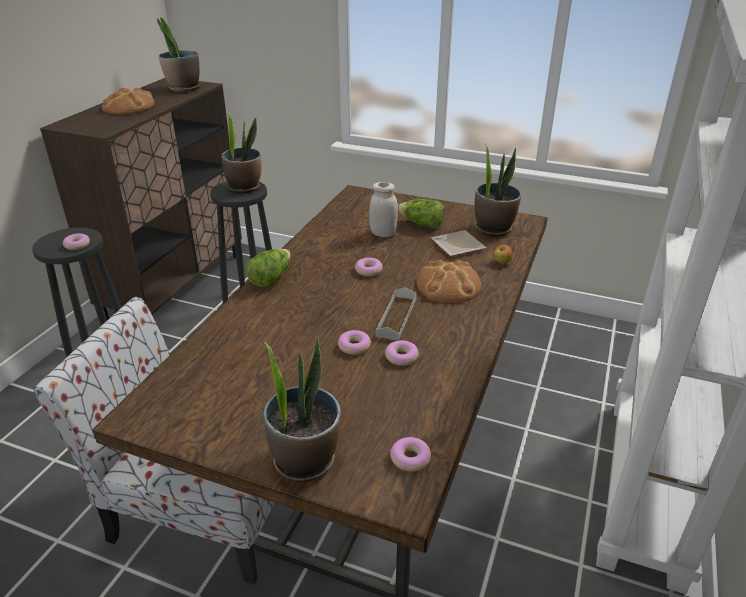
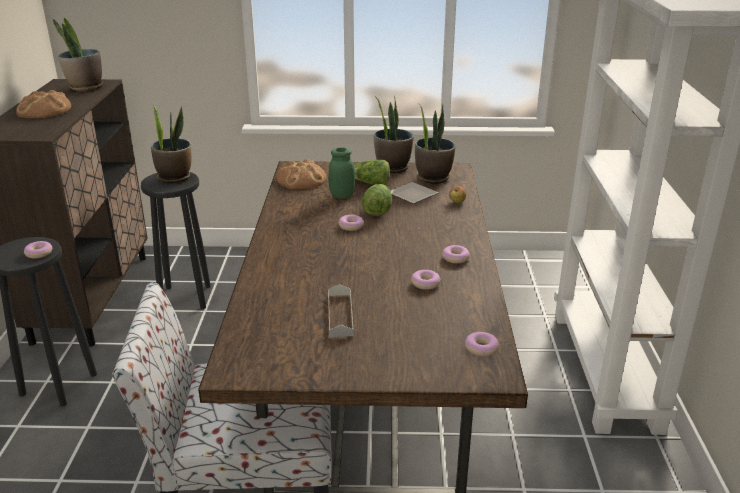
camera: 20 degrees left, 5 degrees down
(270, 278) = (268, 246): lettuce -> lettuce (377, 209)
(304, 459) = (401, 367): potted plant -> potted plant (392, 167)
(354, 346) = (381, 283): donut -> donut (455, 258)
(383, 233) = (342, 195): white jar -> green jar
(396, 317) = (400, 256): grey tray -> grey tray (340, 314)
(448, 285) = (426, 226): bread -> bread (302, 179)

